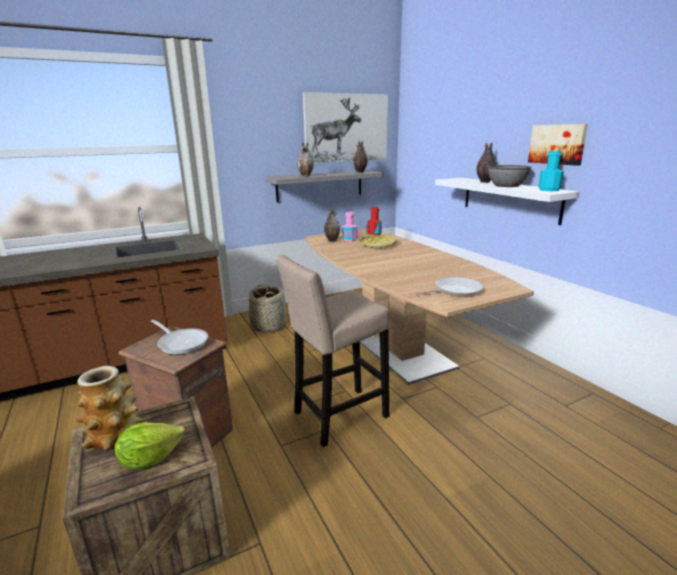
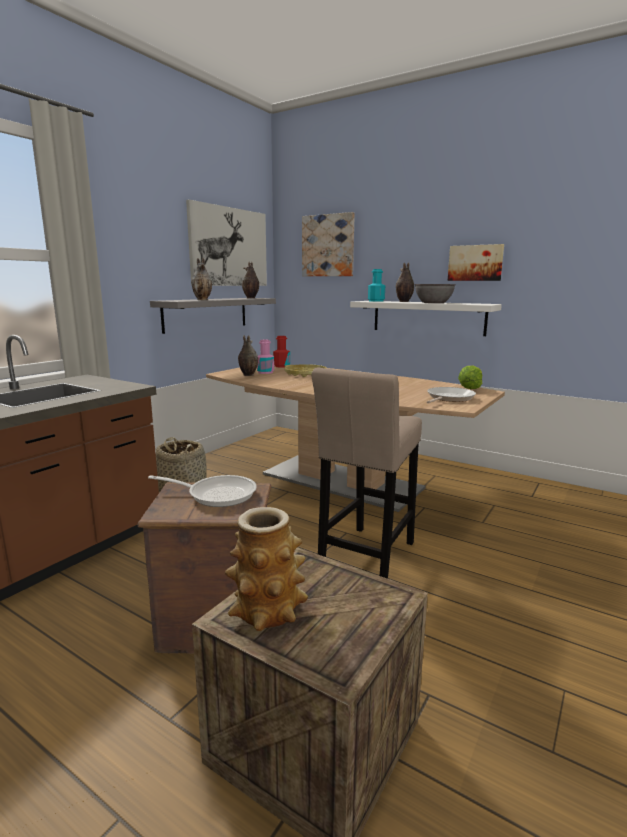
camera: 30 degrees left, 5 degrees down
(150, 458) = (350, 613): lettuce -> lettuce (469, 388)
(435, 123) = (328, 246): none -> picture
(549, 190) = (478, 303): turquoise bottle -> turquoise bottle (376, 301)

